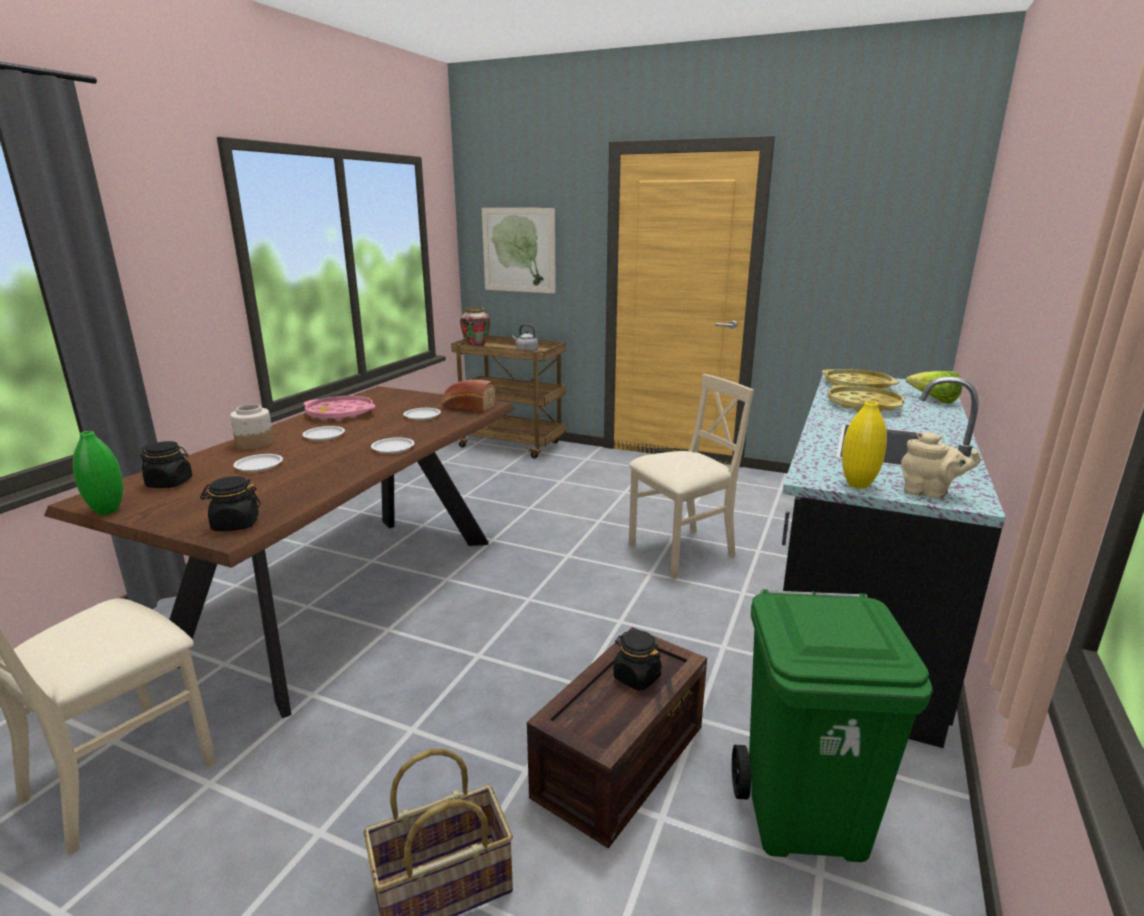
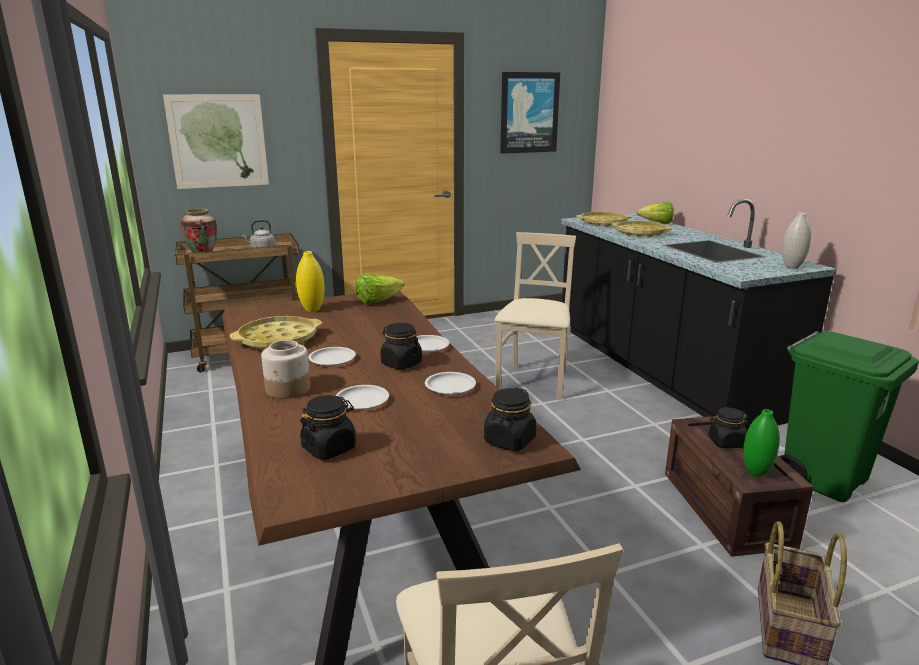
camera: 45 degrees left, 0 degrees up
(107, 511) = (358, 493): green vase -> green vase (756, 472)
(340, 414) = (278, 339): pink tray -> yellow tray
(345, 453) = (401, 363): none -> black jar
(422, 416) = (363, 318): white plate -> white plate (449, 386)
(467, 407) = (377, 301): bread -> lettuce
(858, 234) = (529, 113): none -> picture
(858, 485) = (763, 272): yellow vase -> yellow vase (312, 310)
(929, 493) = (792, 267): beige teapot -> white vase

